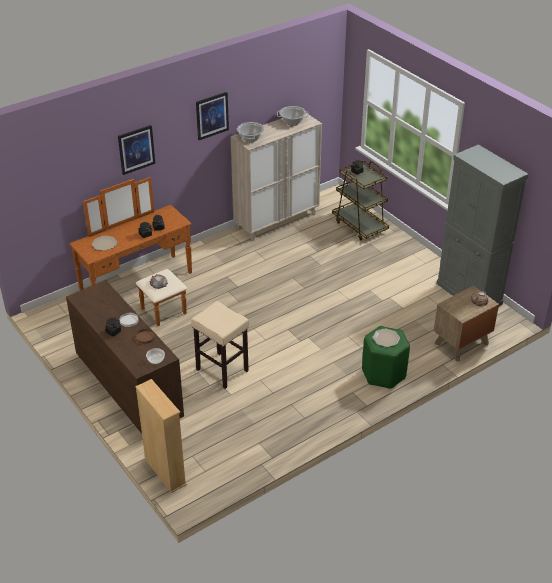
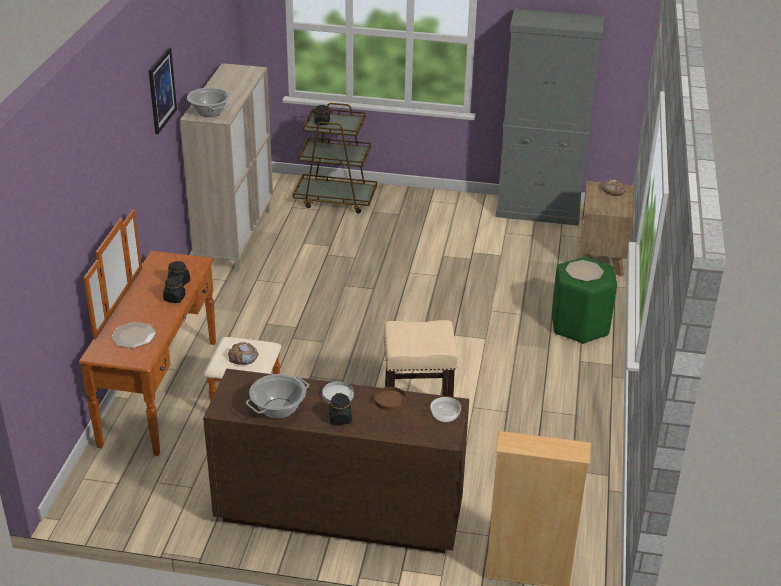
camera: 45 degrees left, 5 degrees down
(136, 149) = (111, 168): picture -> none
(292, 122) = (230, 78): cooking pot -> cooking pot (278, 409)

